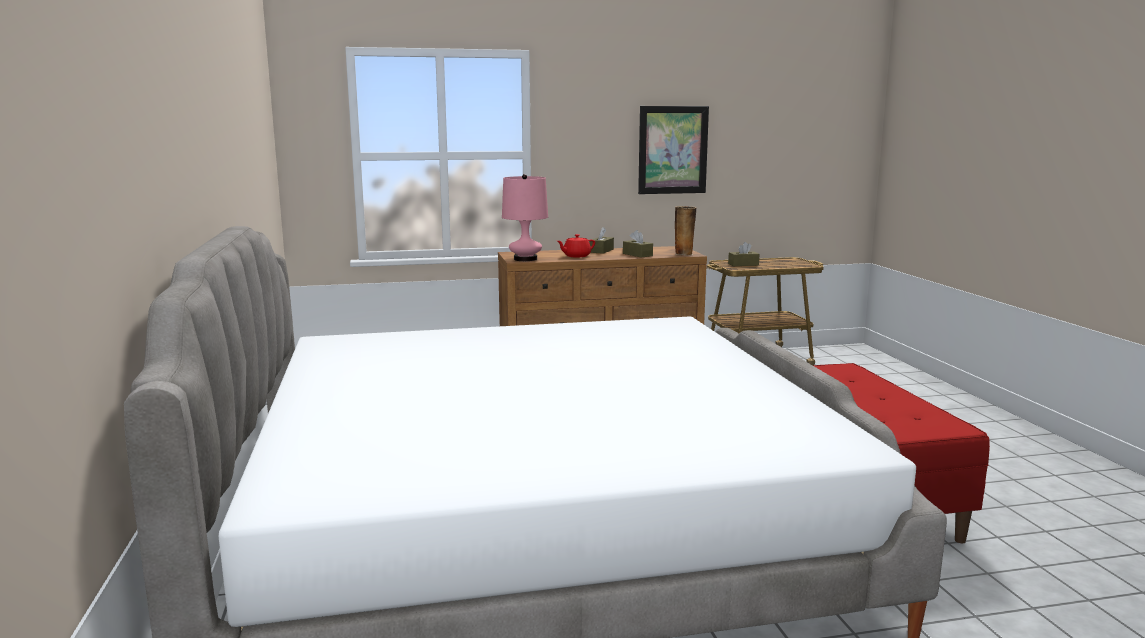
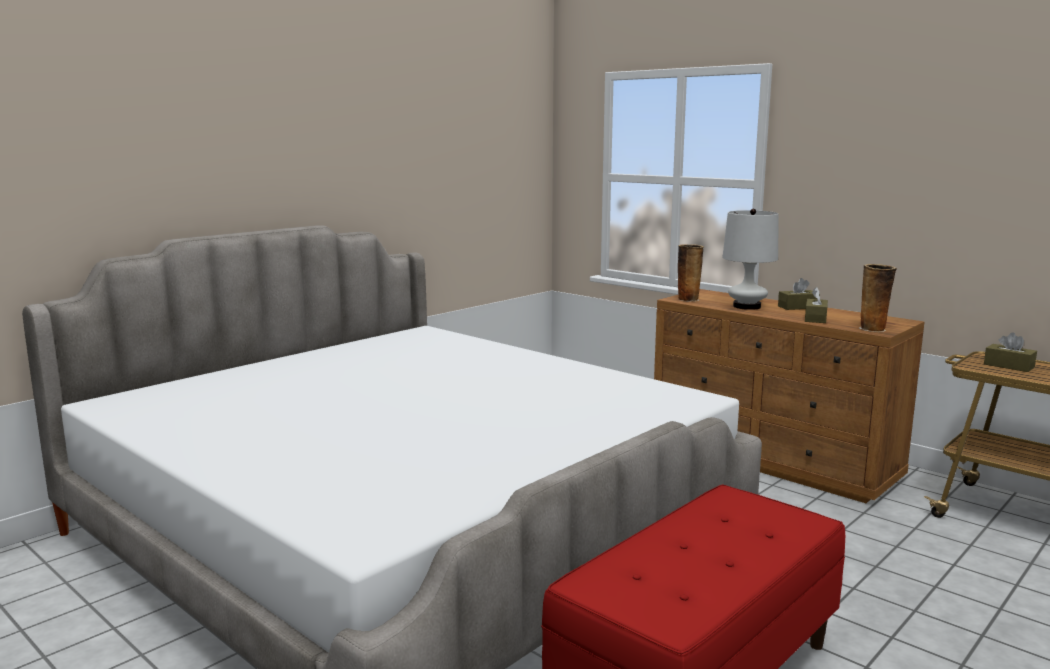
camera: 55 degrees right, 0 degrees up
(525, 259) = (688, 299): pink table lamp -> vase
(576, 256) = (746, 306): red teapot -> white table lamp
(673, 150) = (948, 188): picture -> none

